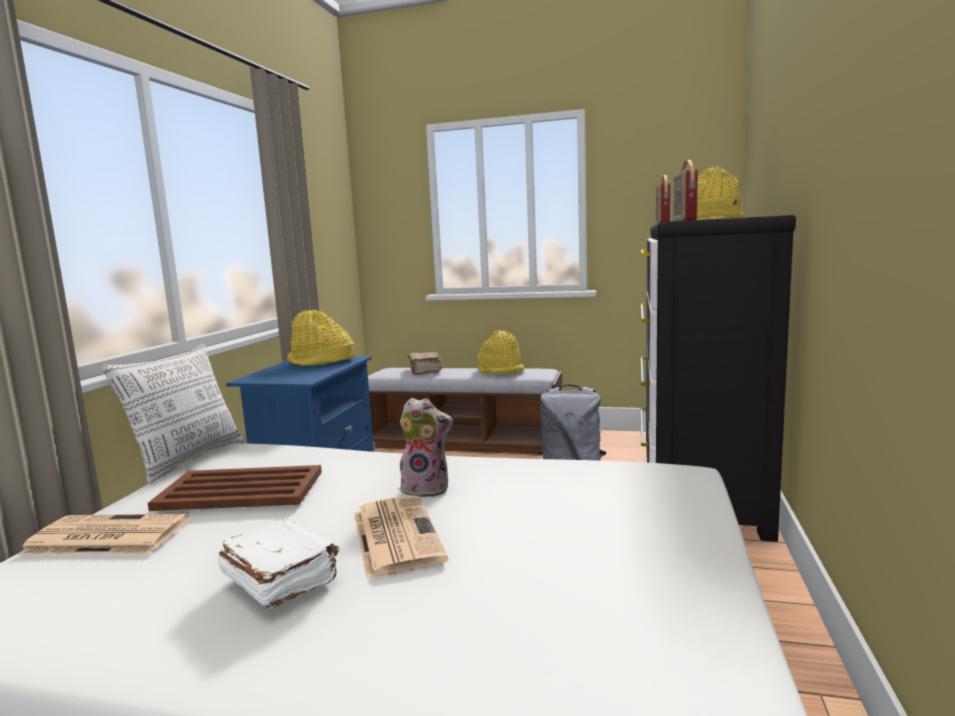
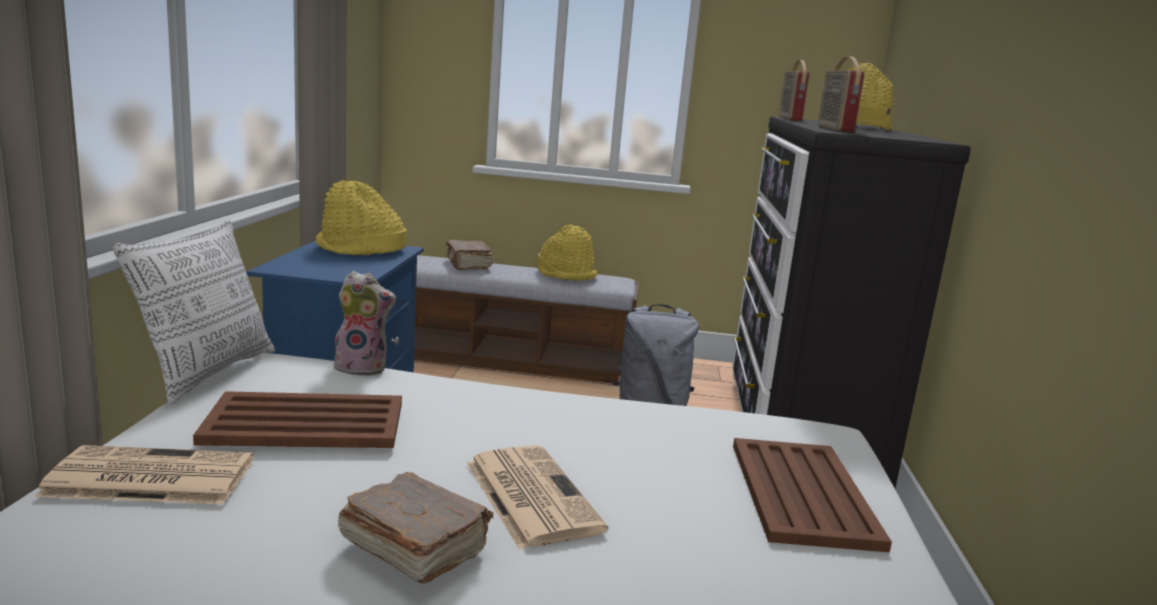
camera: 10 degrees left, 5 degrees up
(280, 580) = (413, 547): white book -> brown book
(427, 489) = (540, 435): plush toy -> plush toy (363, 367)
(641, 522) = (802, 492): none -> brown tray

